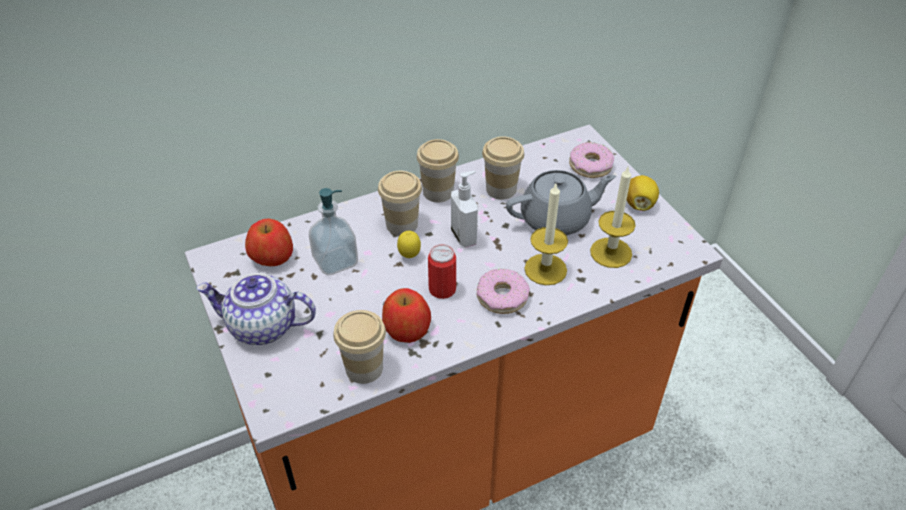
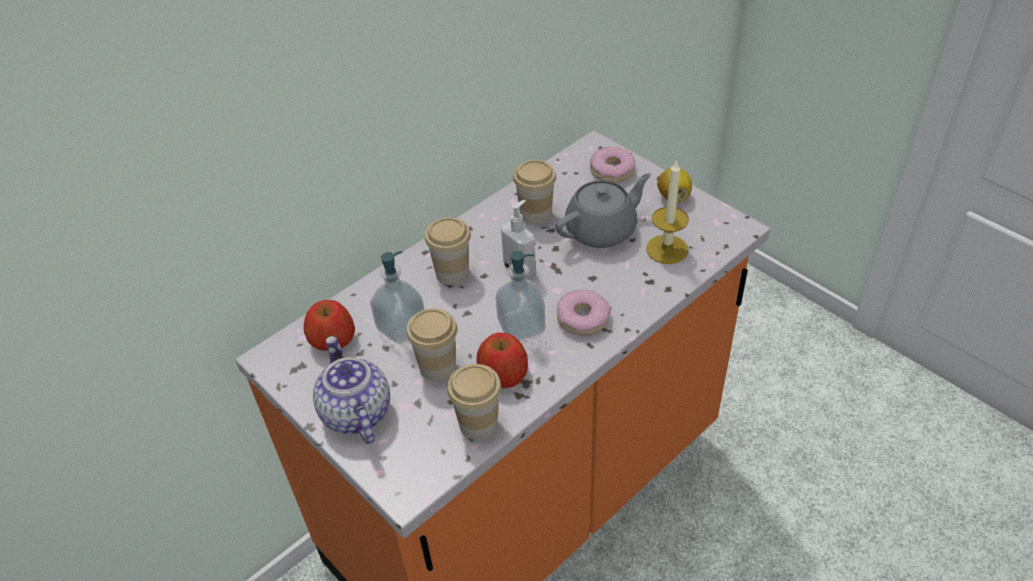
camera: 15 degrees left, 0 degrees up
(262, 327) = (355, 413): teapot -> teapot turned 75 degrees clockwise
(409, 256) = (474, 303): lemon -> none
(438, 192) = (474, 232): cup -> cup (437, 367)
(442, 289) = (521, 326): can -> soap dispenser
(545, 269) = (612, 281): candle -> none

